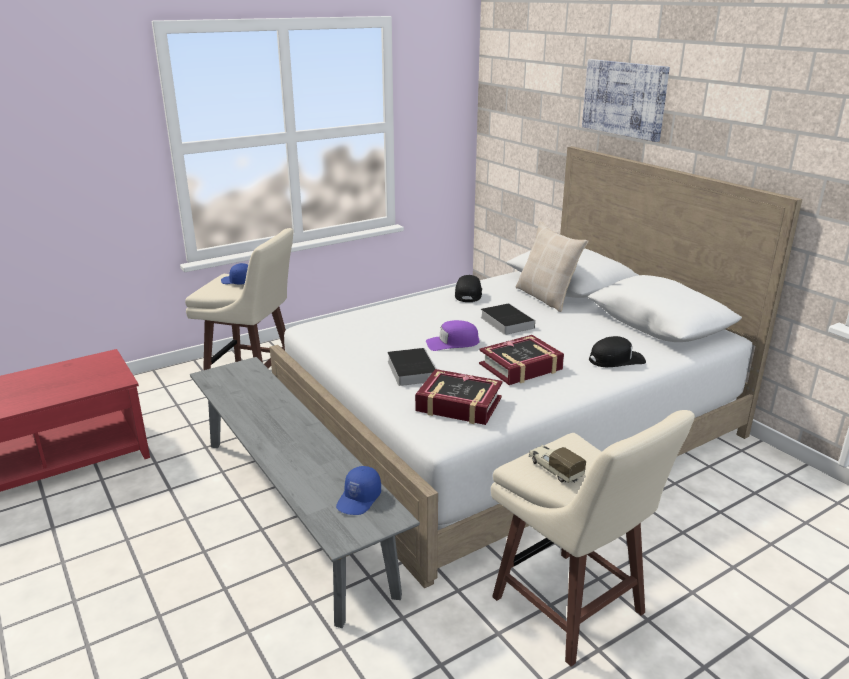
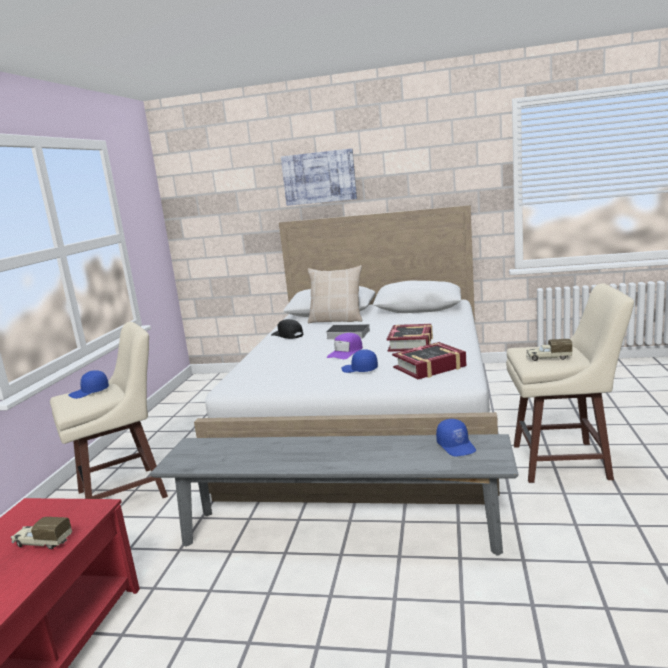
camera: 45 degrees left, 10 degrees down
(67, 386) = (42, 542): none -> toy truck
(411, 369) = (359, 370): book -> blue cap
(616, 360) = (442, 323): black cap -> none

